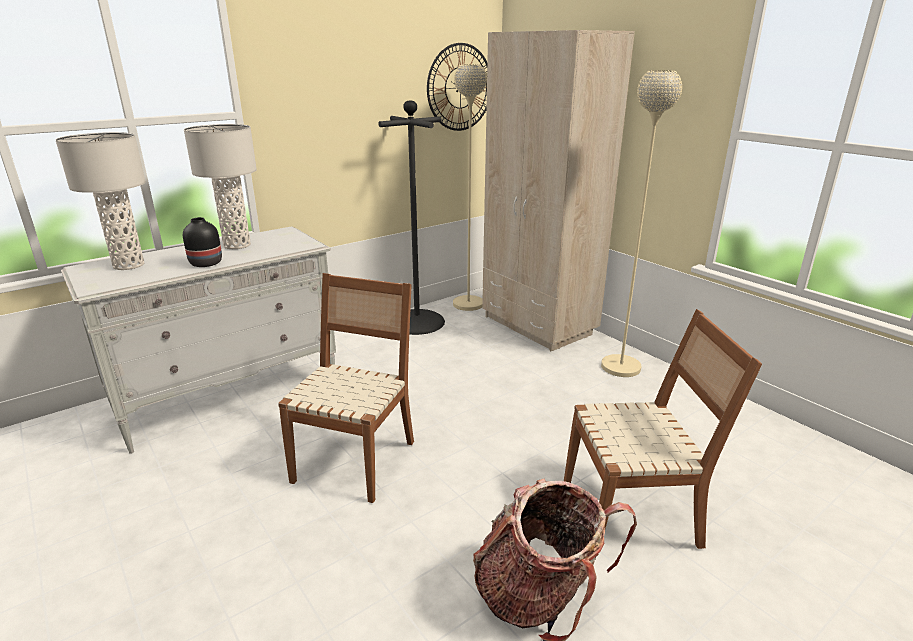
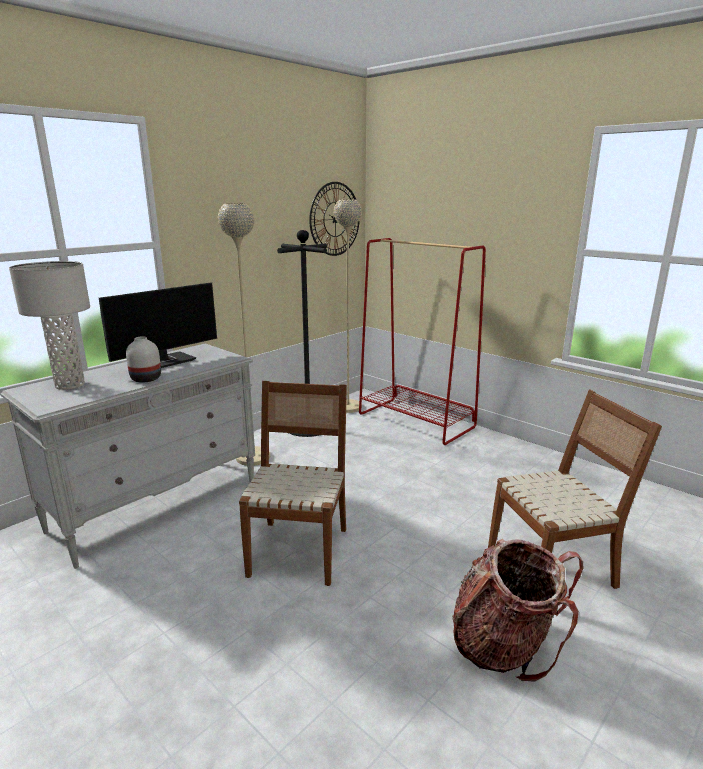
camera: 10 degrees left, 5 degrees down
(206, 263) = (146, 379): black vase -> white vase
(237, 245) = (165, 361): white table lamp -> monitor
(539, 325) = (416, 421): beige wardrobe -> red clothes rack
(621, 367) = (497, 450): beige floor lamp -> beige floor lamp (253, 457)

